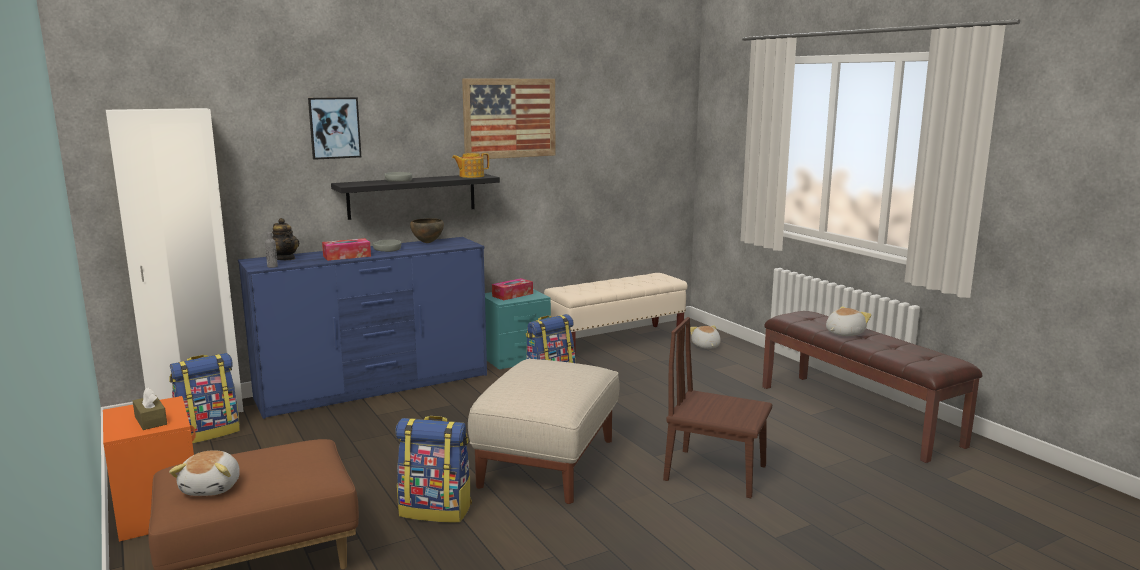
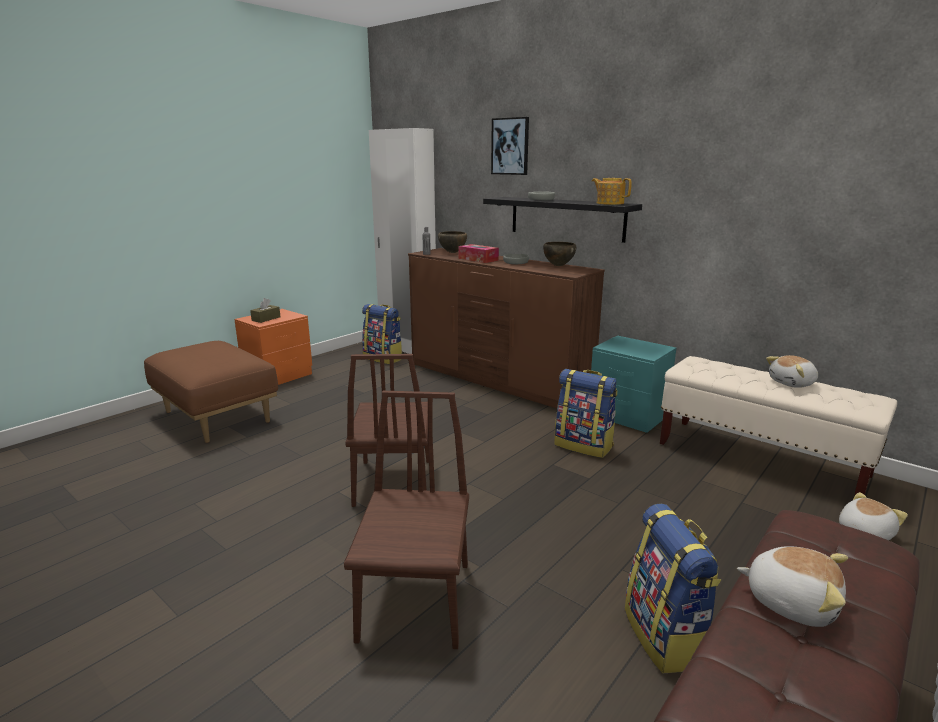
camera: 70 degrees right, 5 degrees up
(212, 487) = (181, 353): plush toy -> plush toy (792, 383)
(285, 258) = (453, 252): teapot -> brown bowl
(375, 387) = (496, 380): blue dresser -> brown dresser
(436, 510) = (291, 453): backpack -> backpack (666, 637)
(509, 118) = (682, 138): picture -> none
(512, 295) = (634, 346): tissue box -> none
(547, 462) = (393, 482): beige ottoman -> brown chair

